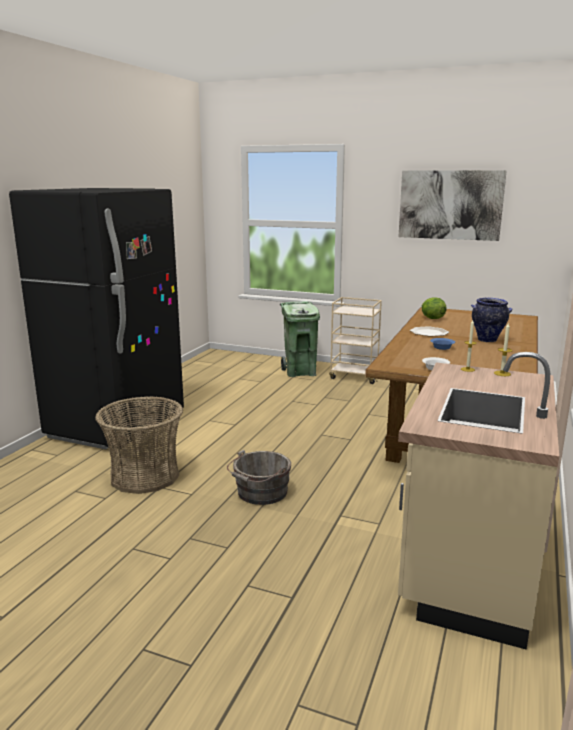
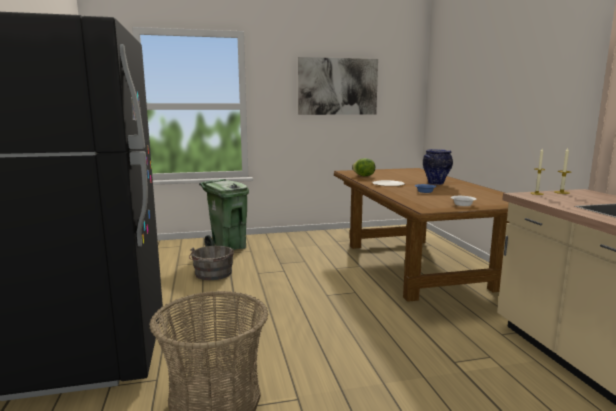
camera: 35 degrees left, 5 degrees down
(260, 493) = (361, 369): grey bucket -> grey bucket (213, 274)
(354, 376) = (279, 241): beige cart -> none

